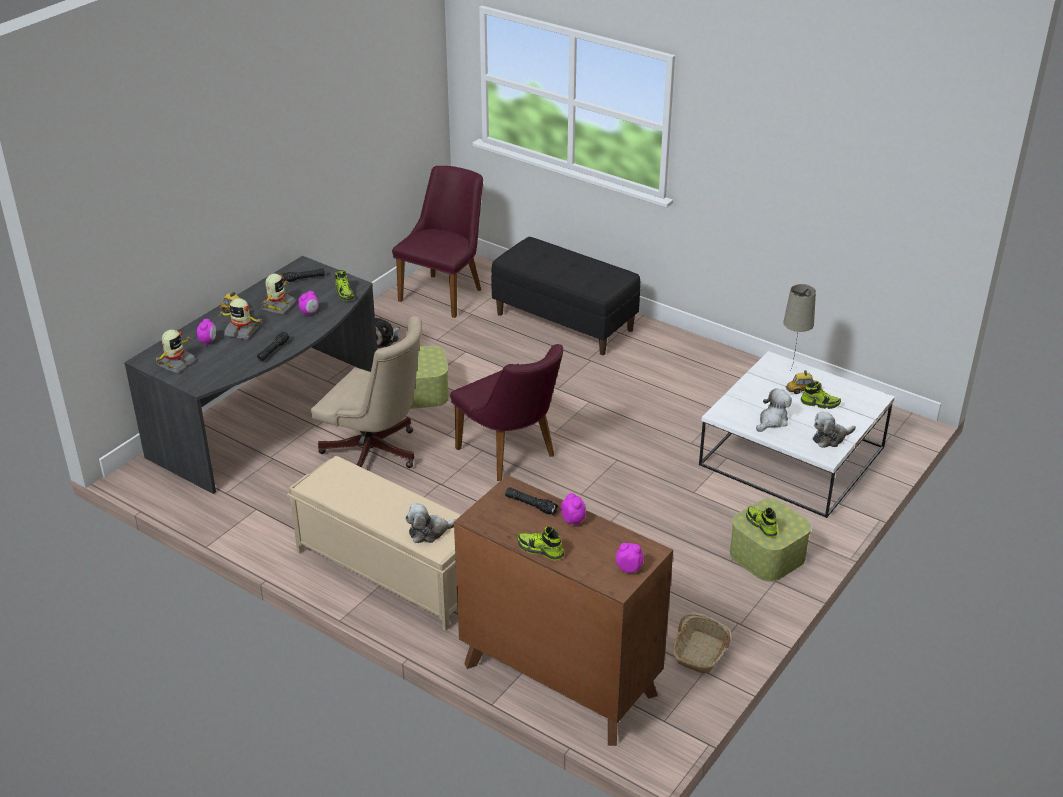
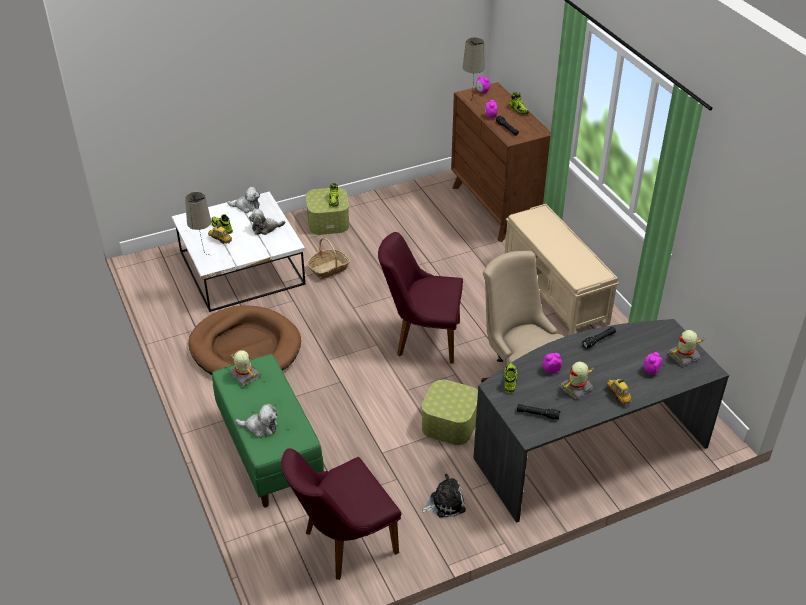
camera: 150 degrees left, 5 degrees up
(242, 331) = (618, 371): toy robot -> toy robot (244, 376)
(429, 532) = (542, 221): plush toy -> plush toy (260, 427)
(512, 455) = (421, 338): purple chair -> purple chair turned 75 degrees counterclockwise
(565, 322) = (268, 450): black bench -> green bench
(624, 536) = (472, 103): none -> beige table lamp
(681, 383) = (245, 348): none -> brown dog bed
(701, 652) = (414, 194): basket -> basket (329, 269)

